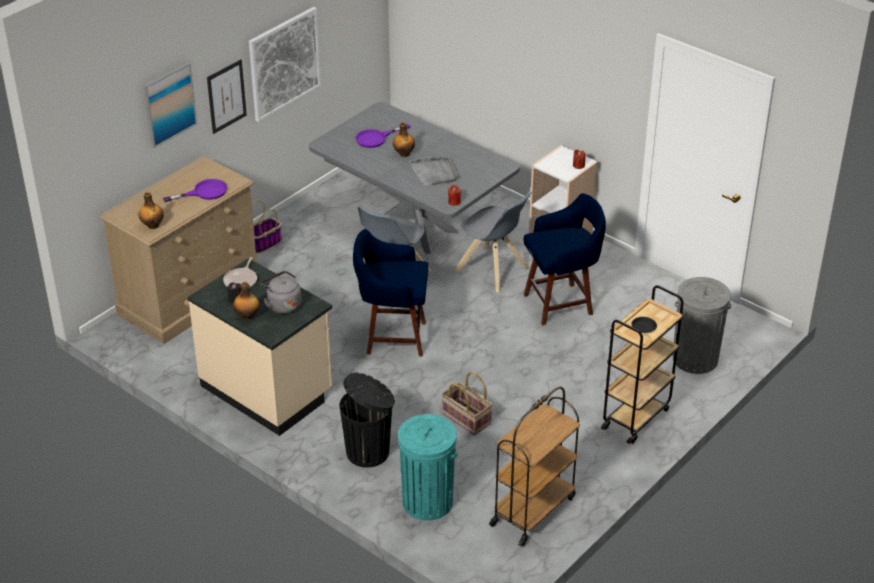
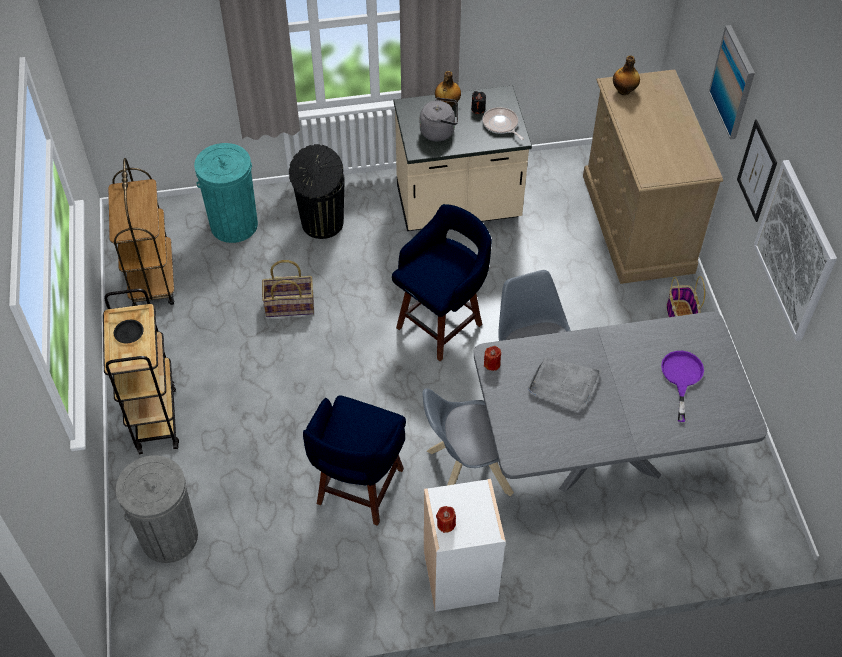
camera: 130 degrees right, 15 degrees up
(204, 192) = (650, 146): purple frying pan -> none
(404, 153) = (626, 382): bottle -> none

